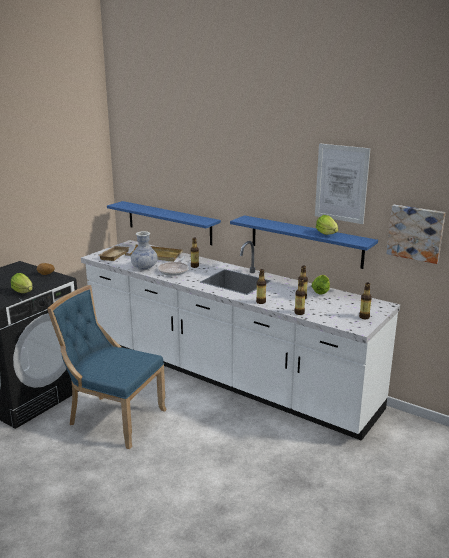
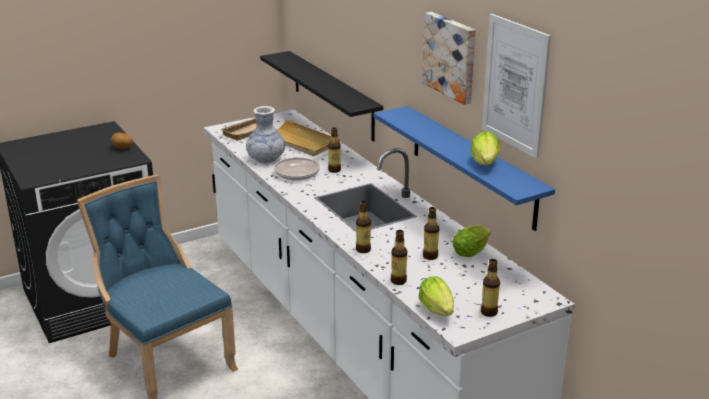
camera: 25 degrees right, 5 degrees up
(24, 293) = (71, 171): lettuce -> lettuce (438, 312)
(169, 222) = (332, 95): blue shelf -> black shelf
(416, 233) = (602, 192): picture -> picture (451, 56)

